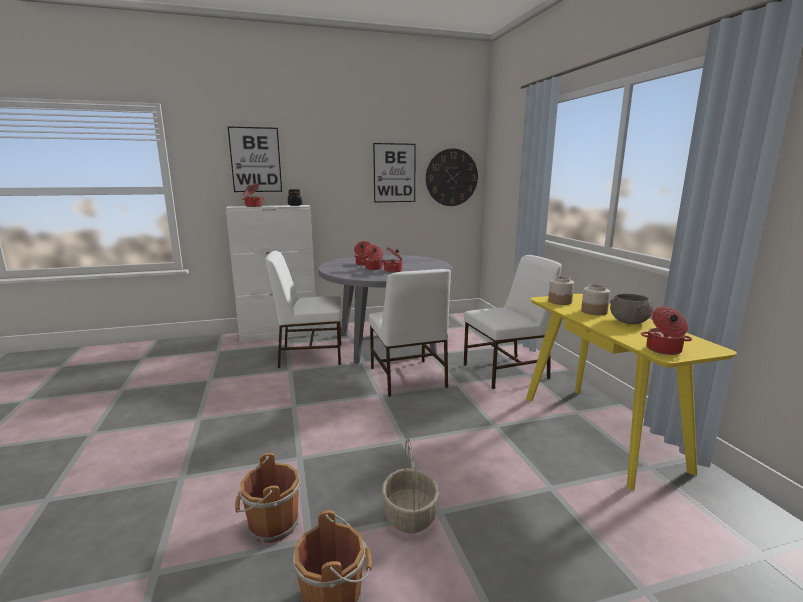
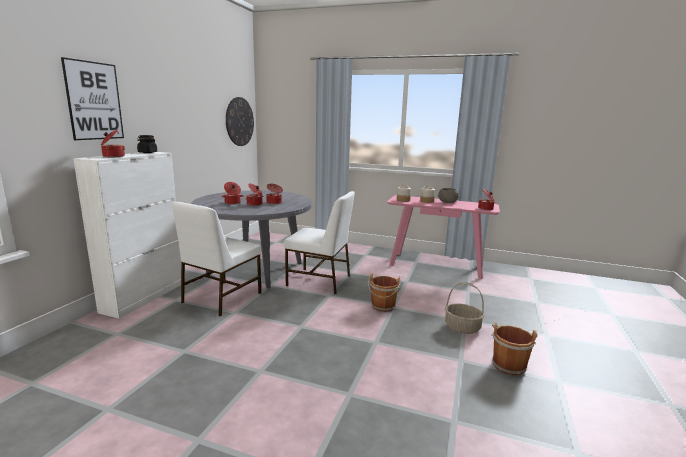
camera: 55 degrees left, 0 degrees up
(271, 525) = (439, 369): brown bucket -> brown bucket (383, 306)
(394, 173) = (207, 117): picture -> none
(507, 371) = (354, 257): white chair -> none
(600, 431) = (436, 265): yellow console table -> pink console table

